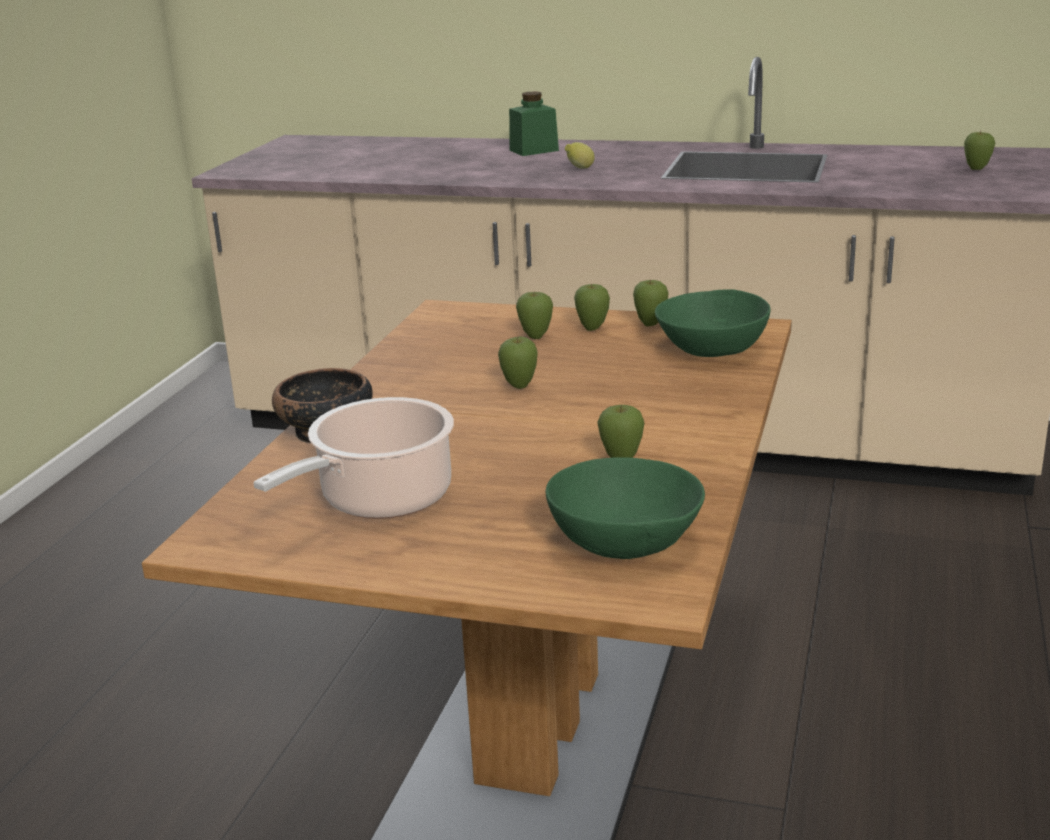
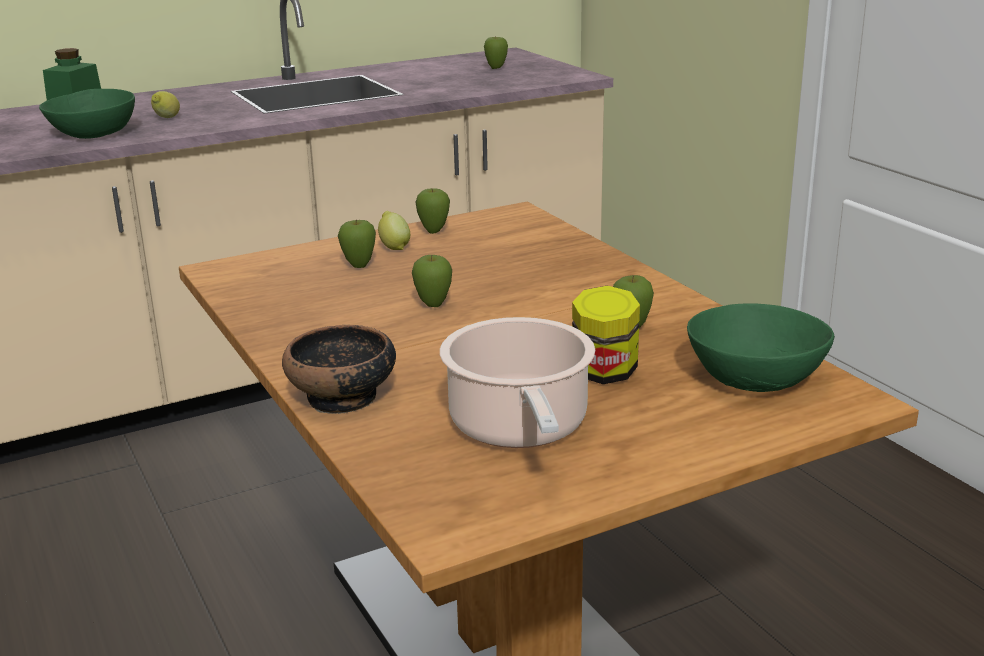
camera: 45 degrees left, 0 degrees up
(520, 487) = (604, 373): none -> jar
(592, 329) = (394, 247): apple -> lemon
(711, 349) = (519, 235): green bowl -> green bowl (93, 134)

